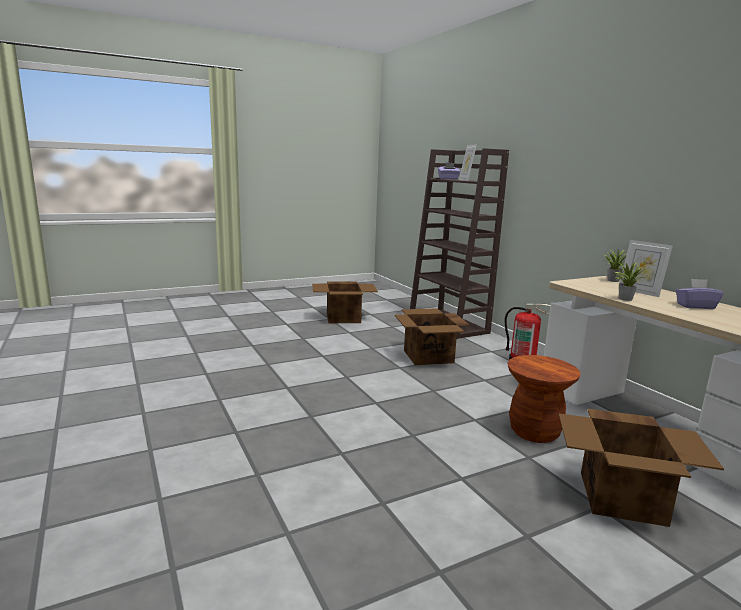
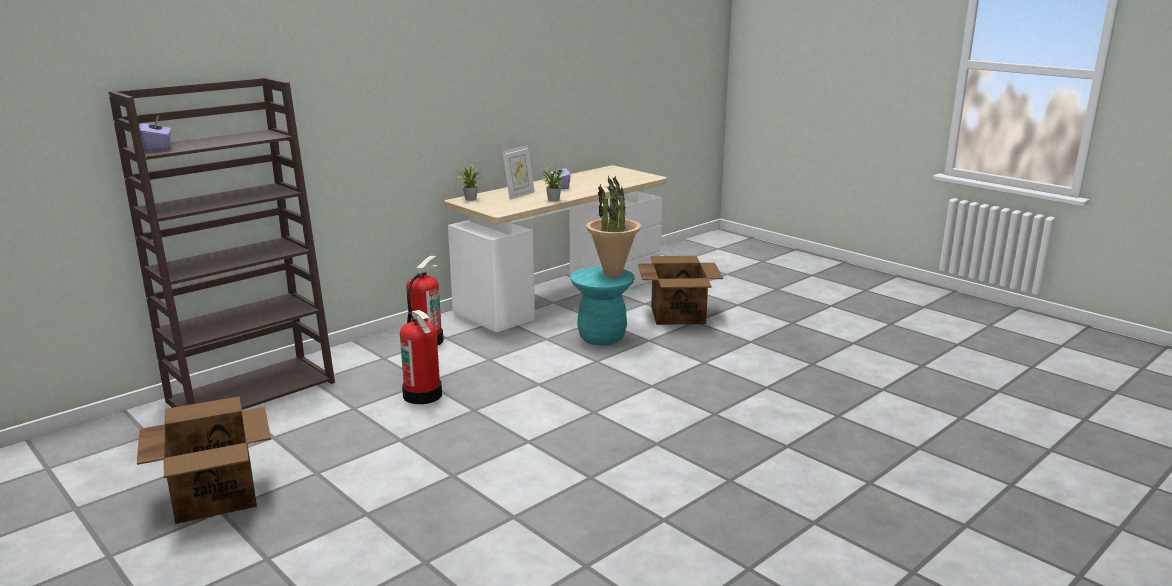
camera: 105 degrees left, 5 degrees up
(428, 357) = (423, 395): cardboard box -> fire extinguisher
(466, 180) = (229, 140): picture frame -> none
(534, 432) = (601, 337): brown stool -> turquoise stool
(548, 371) = (613, 274): none -> potted plant

